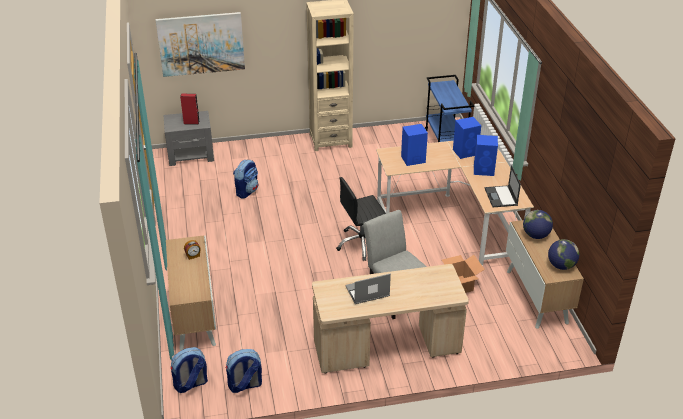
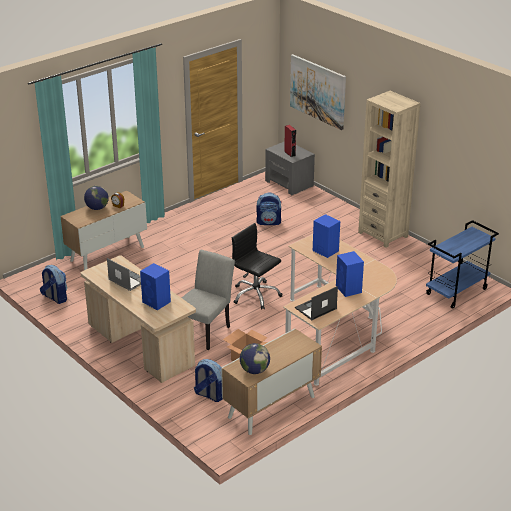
camera: 60 degrees right, 5 degrees down
(191, 384) = (41, 277): backpack -> backpack (209, 395)
(465, 152) = (367, 273): blue speaker -> blue speaker (157, 302)
(536, 235) = (287, 346): globe -> globe (97, 208)

